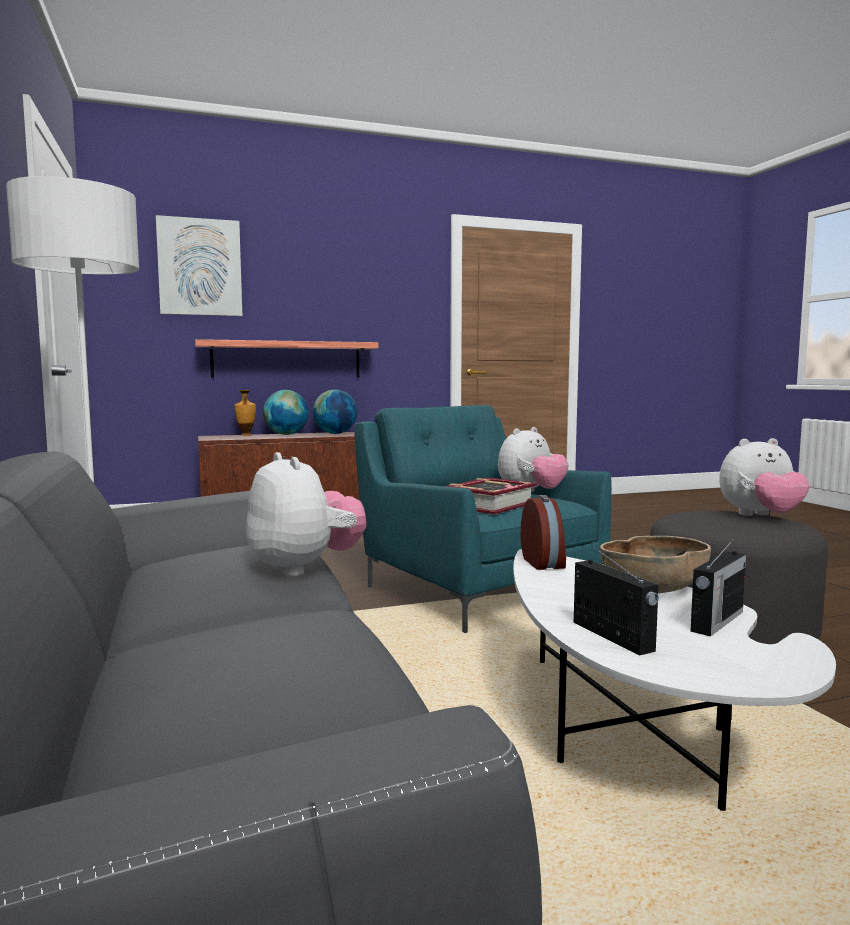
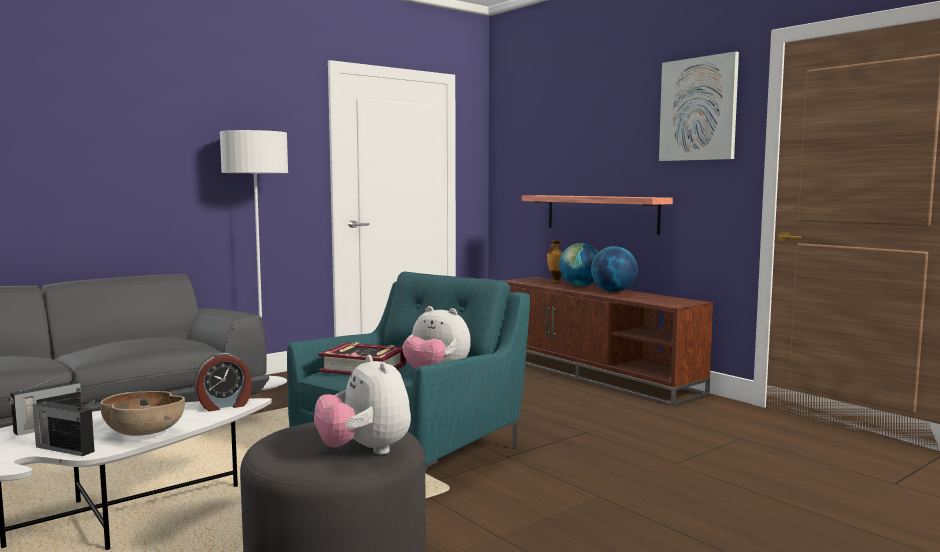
camera: 70 degrees right, 0 degrees up
(200, 267) = (547, 131): picture -> picture (698, 109)
(304, 568) = (117, 351): plush toy -> none

